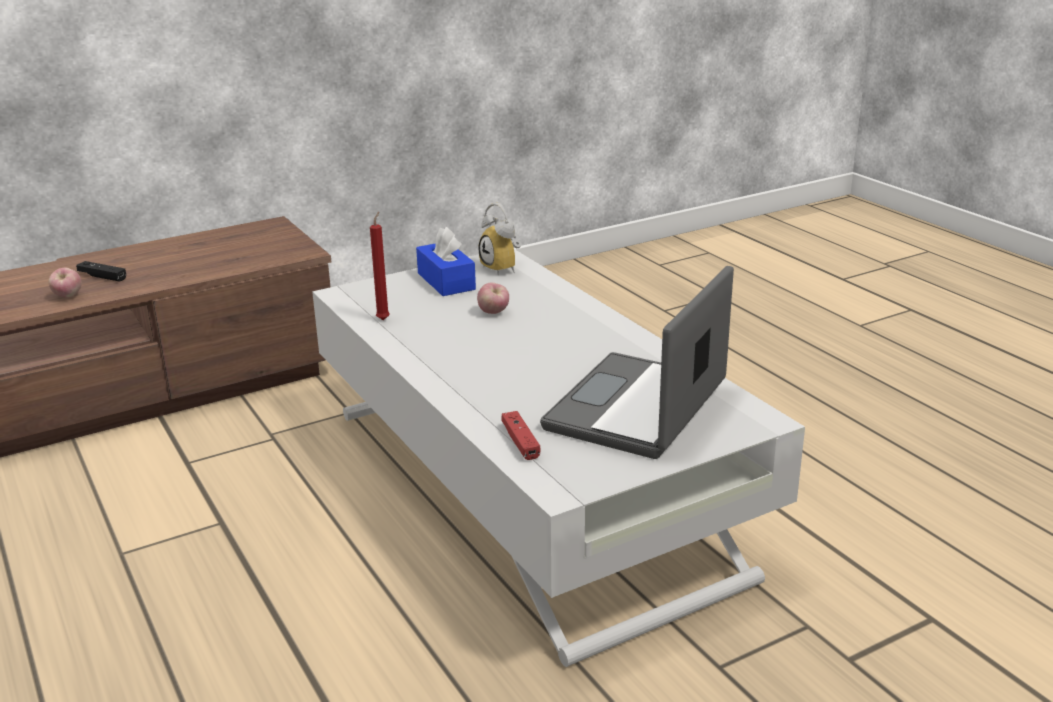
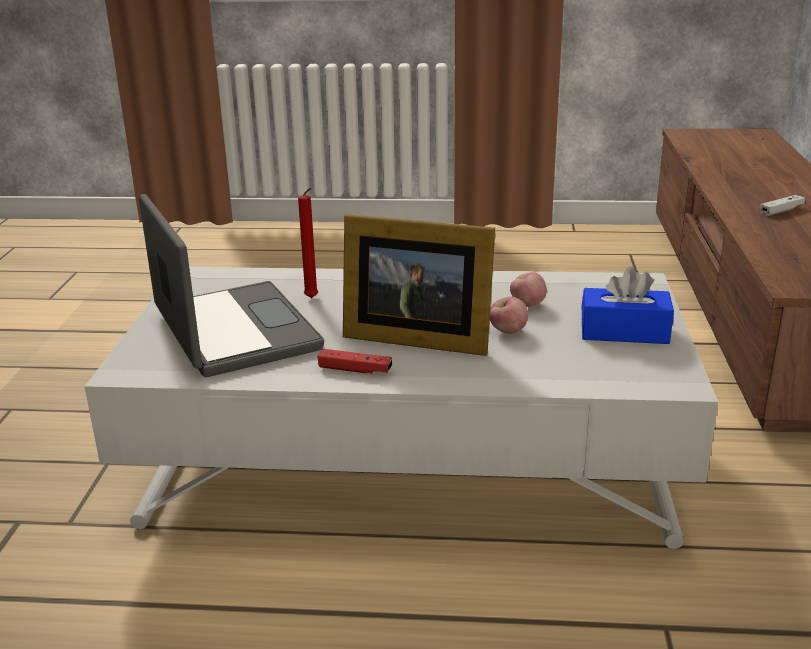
camera: 125 degrees right, 0 degrees up
(68, 297) = (738, 198): apple -> apple (527, 305)
(102, 277) = (781, 211): black game controller -> white game controller
(384, 319) = (553, 285): red candle -> red candle (312, 299)
(504, 268) = (635, 373): alarm clock -> none
(520, 442) = (266, 280): red game controller -> red game controller (355, 370)
(545, 339) = (414, 336): none -> picture frame

